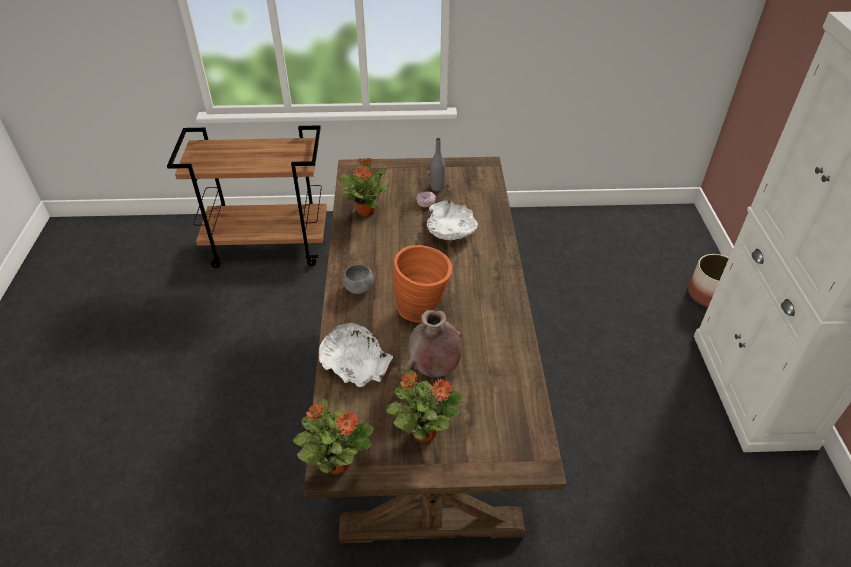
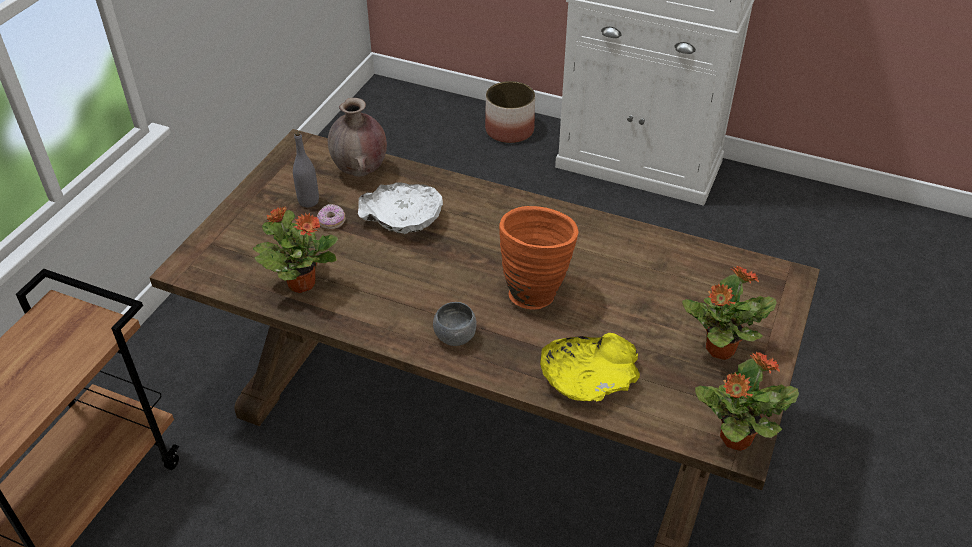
camera: 65 degrees left, 0 degrees up
(355, 363) = (588, 378): white bowl -> yellow bowl
(434, 368) = (631, 310): brown vase -> brown vase (360, 171)

